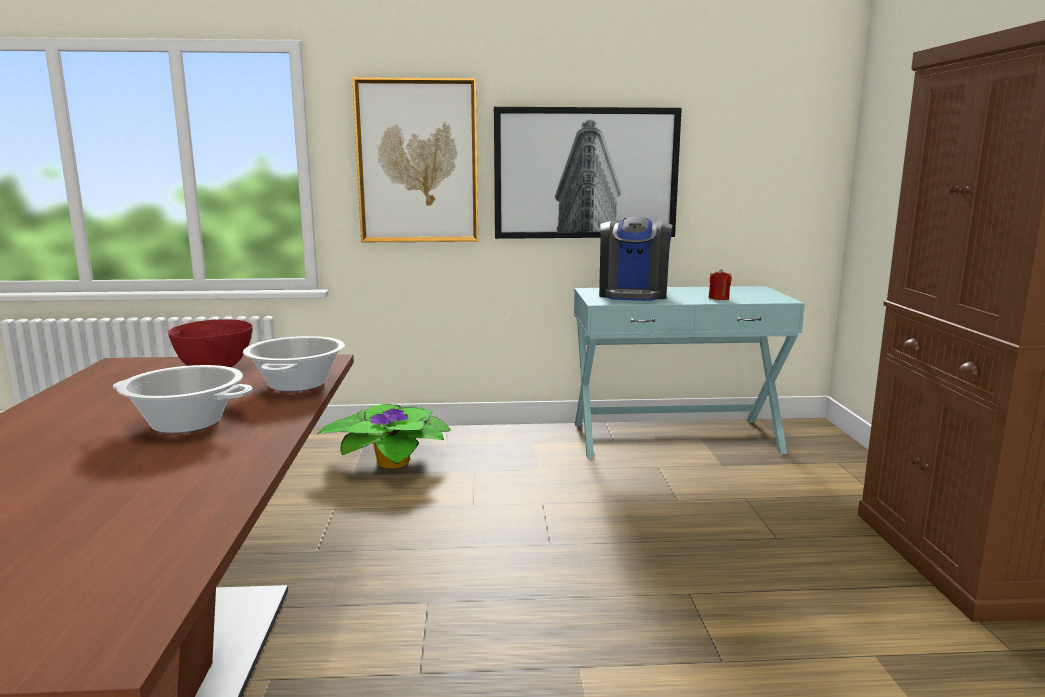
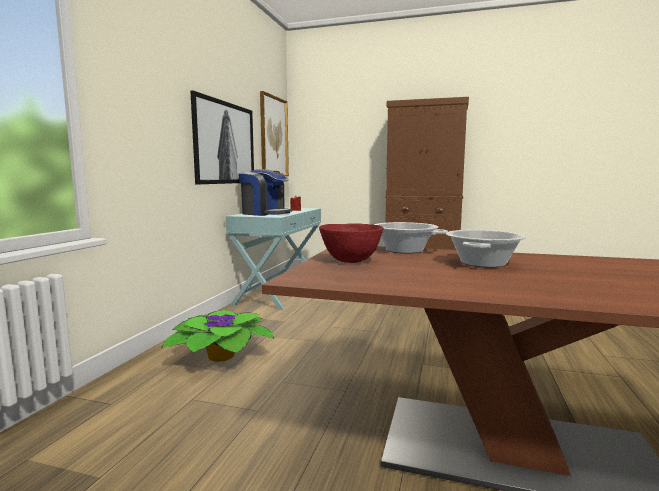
camera: 70 degrees left, 5 degrees down
(417, 162) = (152, 123): picture -> picture (273, 137)

